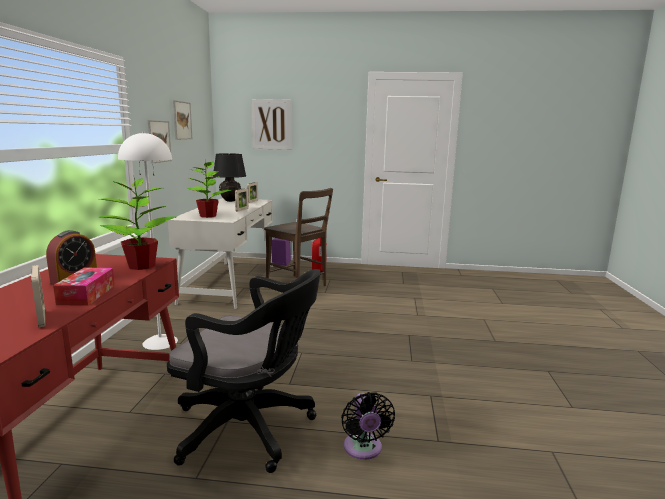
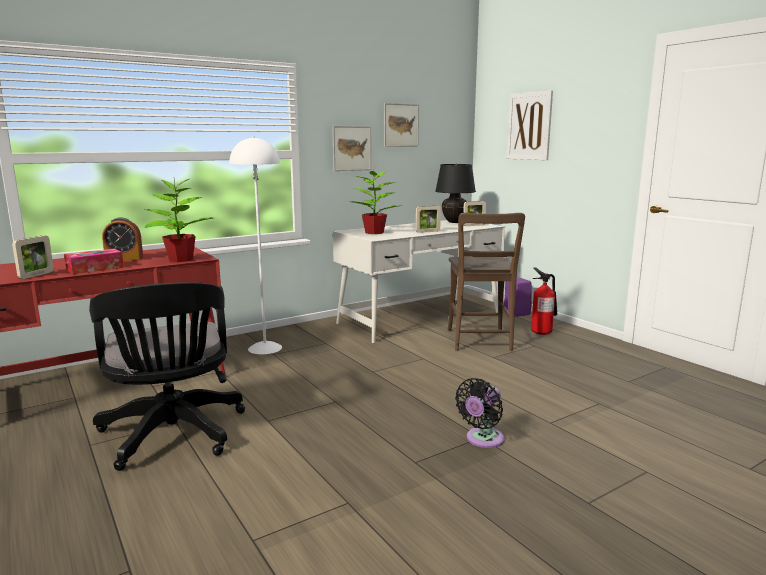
camera: 50 degrees right, 0 degrees up
(363, 449) = (192, 500): black fan -> black fan (482, 440)

